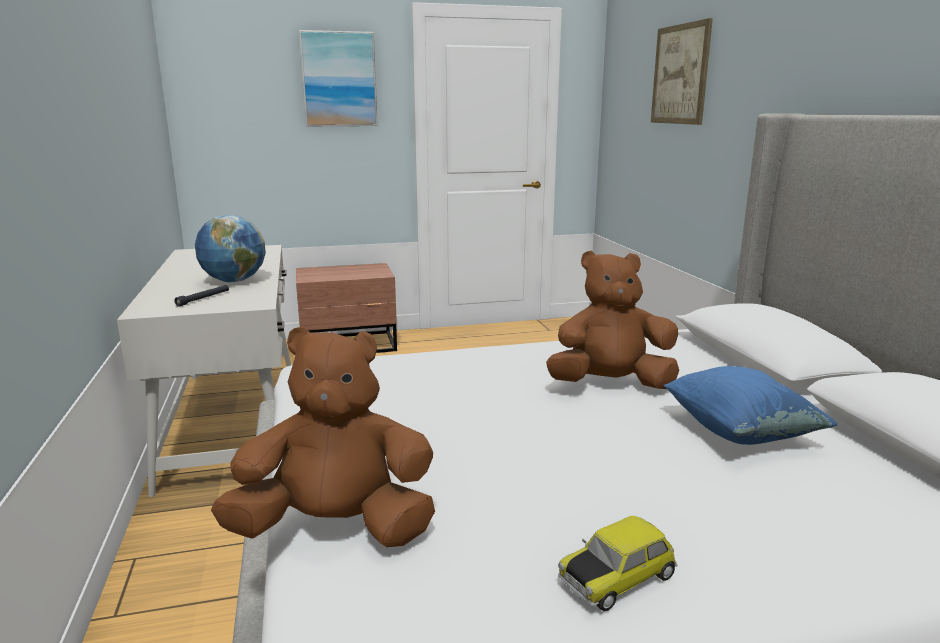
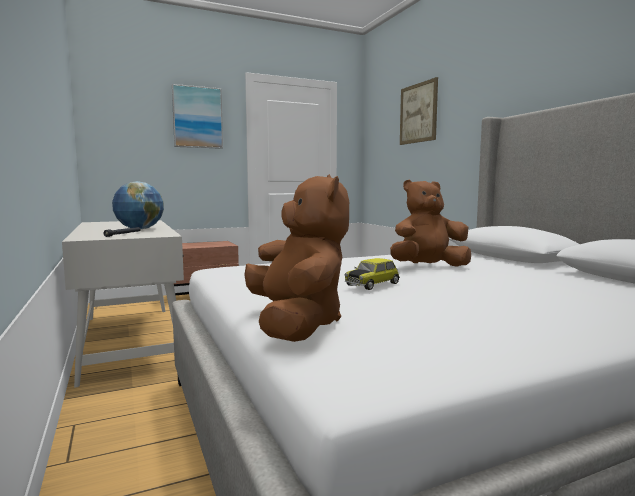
camera: 10 degrees left, 10 degrees down
(336, 529) = (296, 324): brown plush toy -> brown plush toy turned 90 degrees clockwise
(616, 577) = (512, 330): toy car -> toy car (372, 284)
(739, 432) = (526, 279): blue pillow -> none

